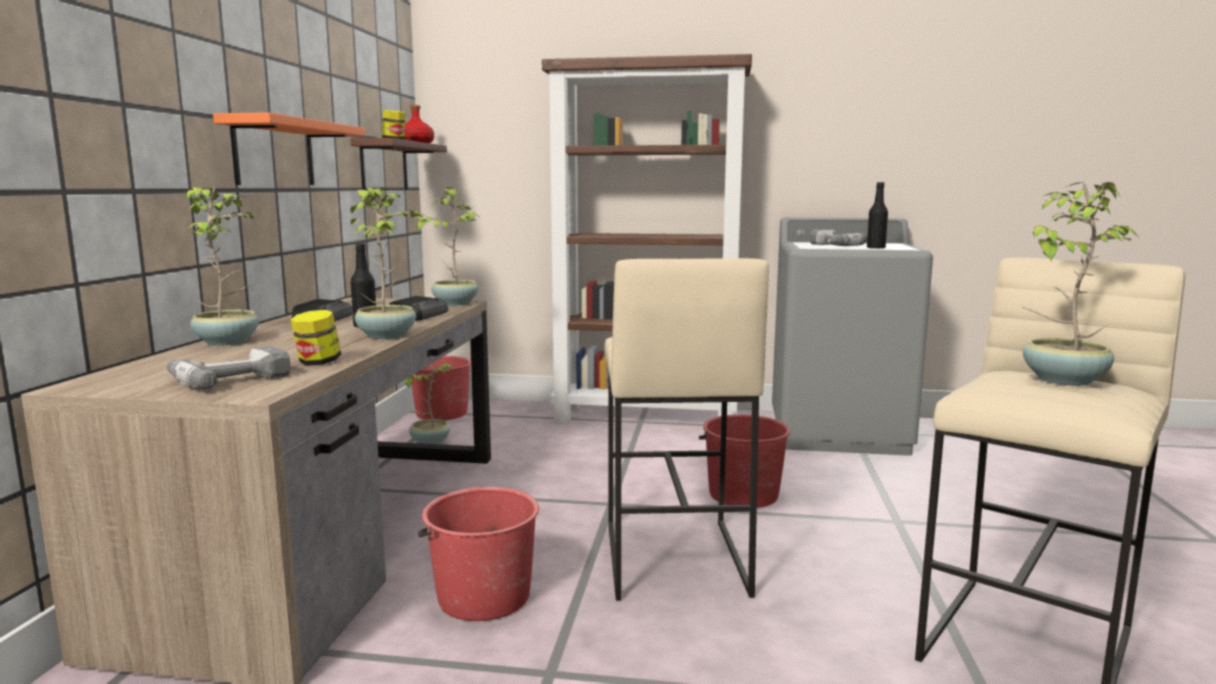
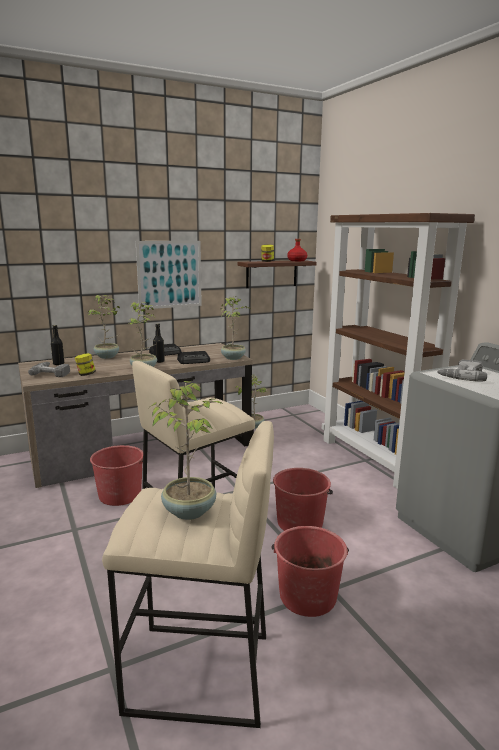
camera: 55 degrees right, 5 degrees up
(274, 153) = (169, 274): orange shelf -> picture
(441, 413) = (291, 414): red bucket -> red bucket (307, 596)
(875, 248) = (474, 387): black bottle -> black bottle (58, 364)

